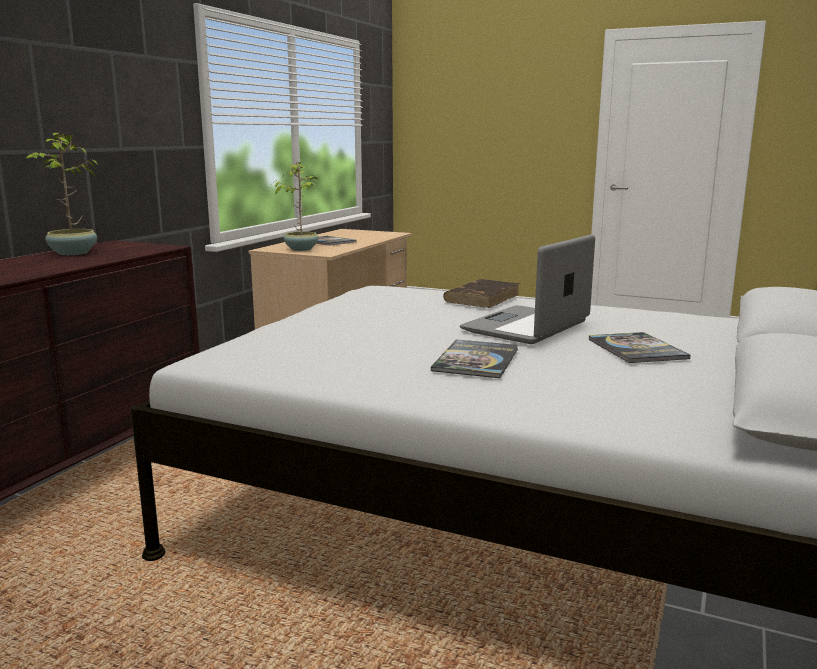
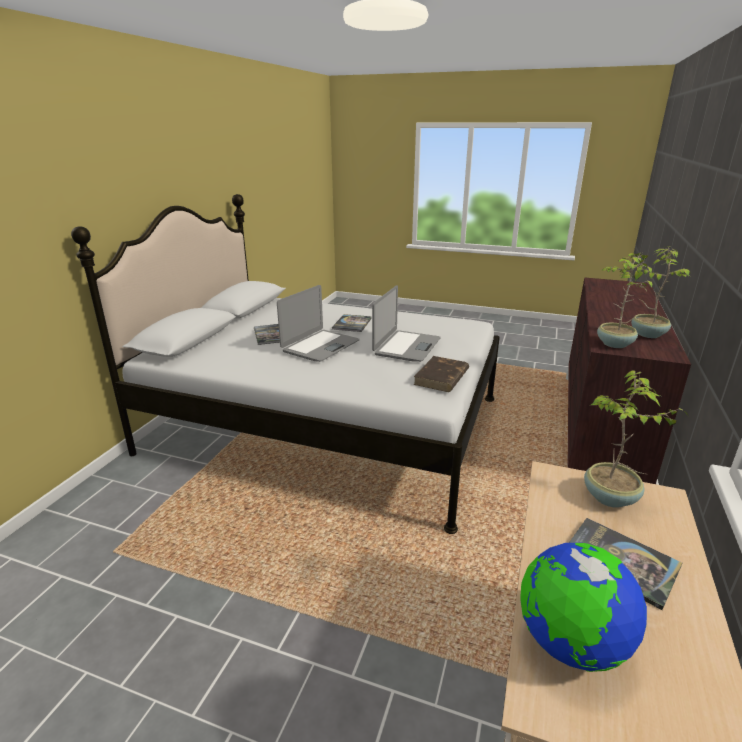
camera: 175 degrees right, 10 degrees up
(146, 248) = (614, 344): none -> potted plant
(374, 236) = (570, 643): none -> globe
(380, 322) = (406, 347): none -> laptop
(482, 297) = (341, 378): brown book -> brown book (441, 377)

